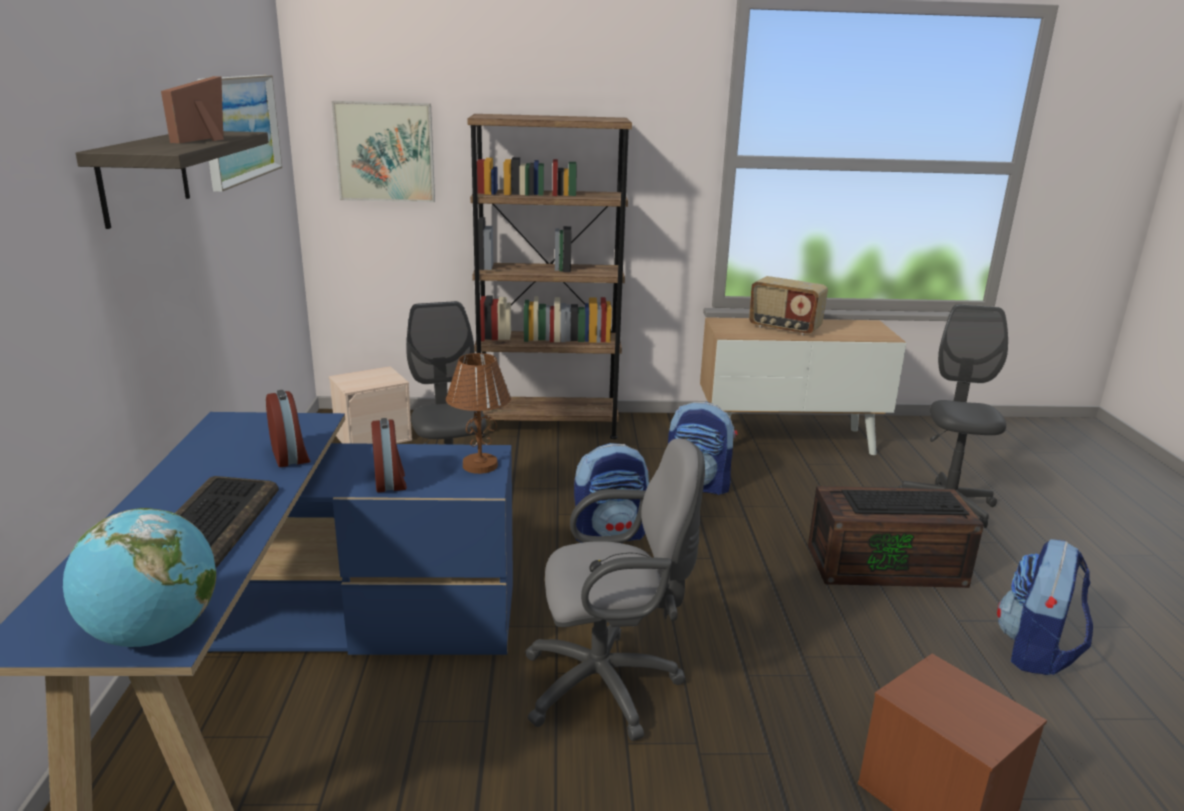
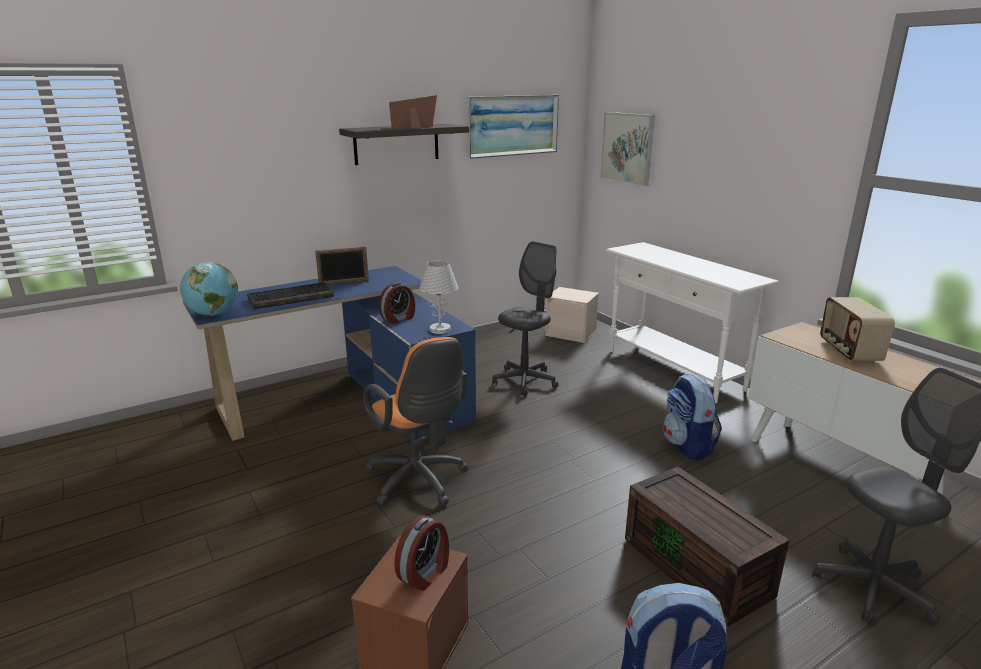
camera: 60 degrees right, 0 degrees up
(217, 467) = (344, 283): none -> picture frame
(291, 455) = (369, 288): alarm clock -> alarm clock (425, 573)
(480, 465) = (440, 329): brown table lamp -> white table lamp
(547, 425) = (673, 370): brown bookcase -> white console table
(609, 685) = (419, 482): grey office chair -> orange office chair
(610, 535) = (570, 434): backpack -> none
(904, 502) = (714, 514): keyboard -> none

